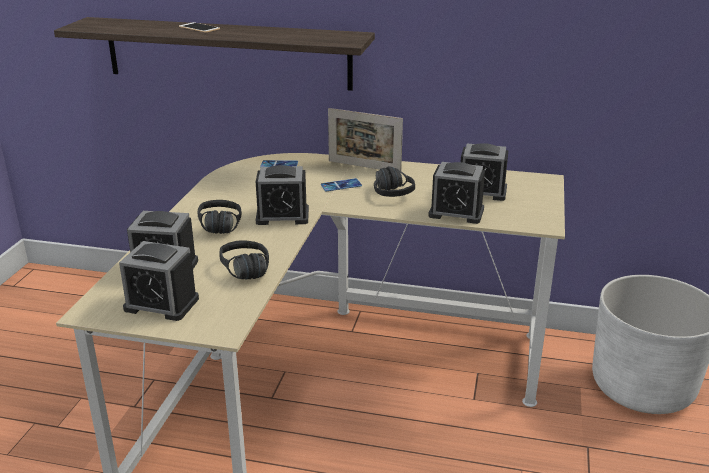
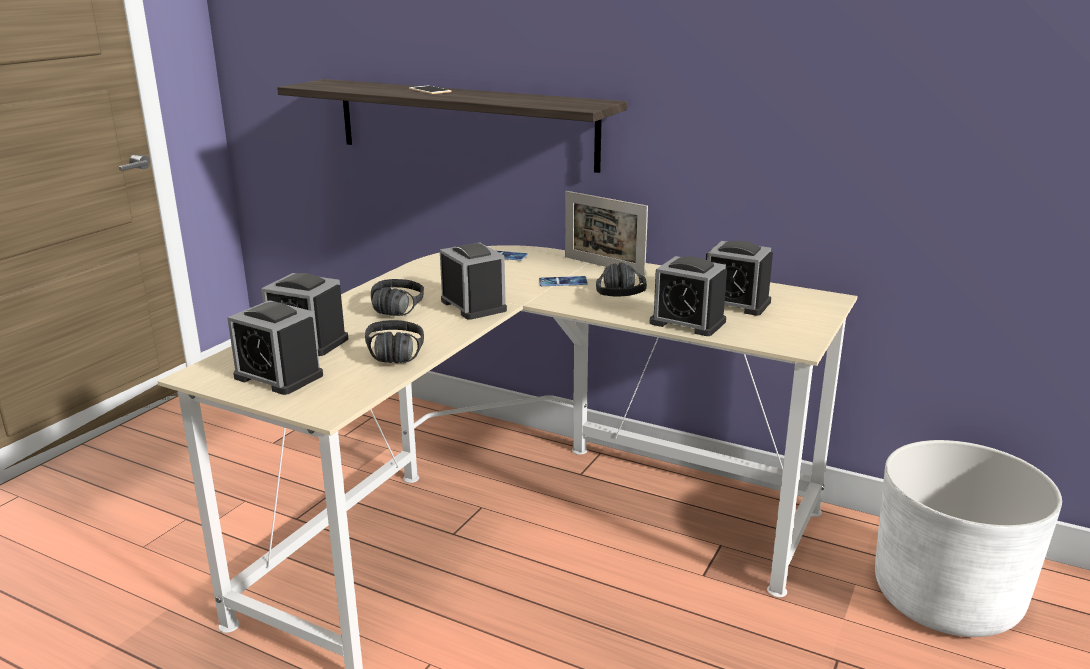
camera: 15 degrees right, 5 degrees down
(282, 216) = (473, 305): alarm clock -> alarm clock turned 135 degrees counterclockwise

